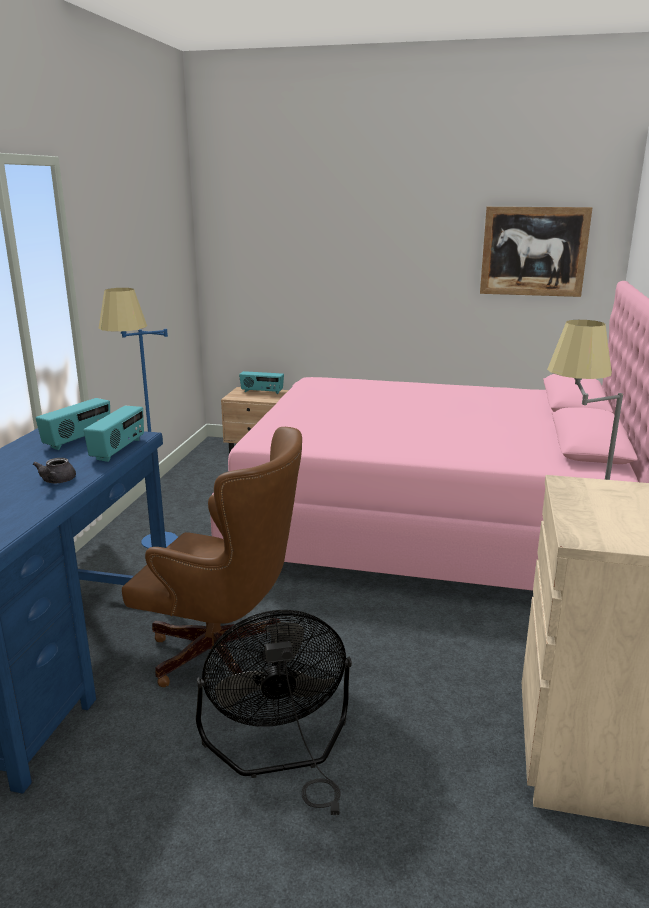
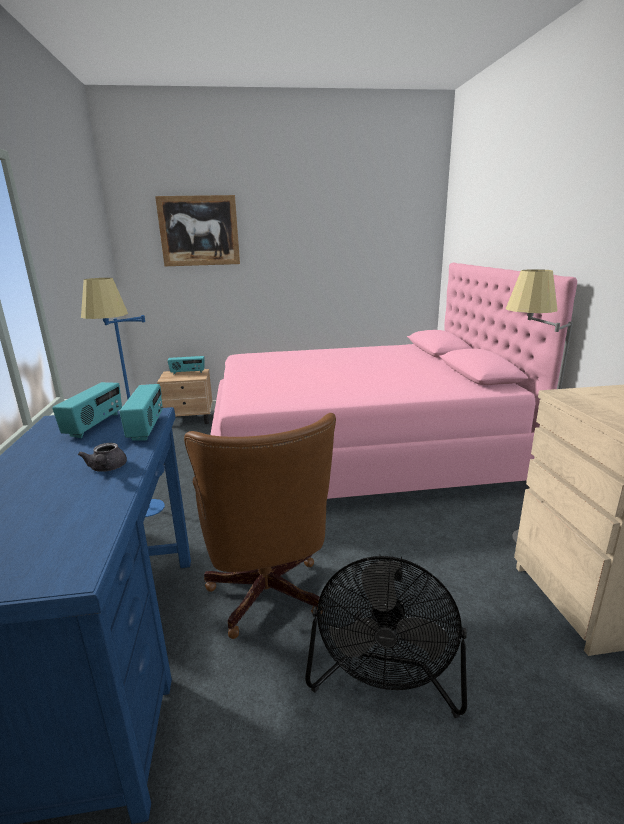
camera: 20 degrees left, 0 degrees up
(224, 655) = (268, 598): brown office chair -> brown office chair turned 75 degrees clockwise
(285, 754) = (379, 675): black fan -> black fan turned 135 degrees counterclockwise
(533, 251) = (382, 248): picture -> picture (199, 231)

